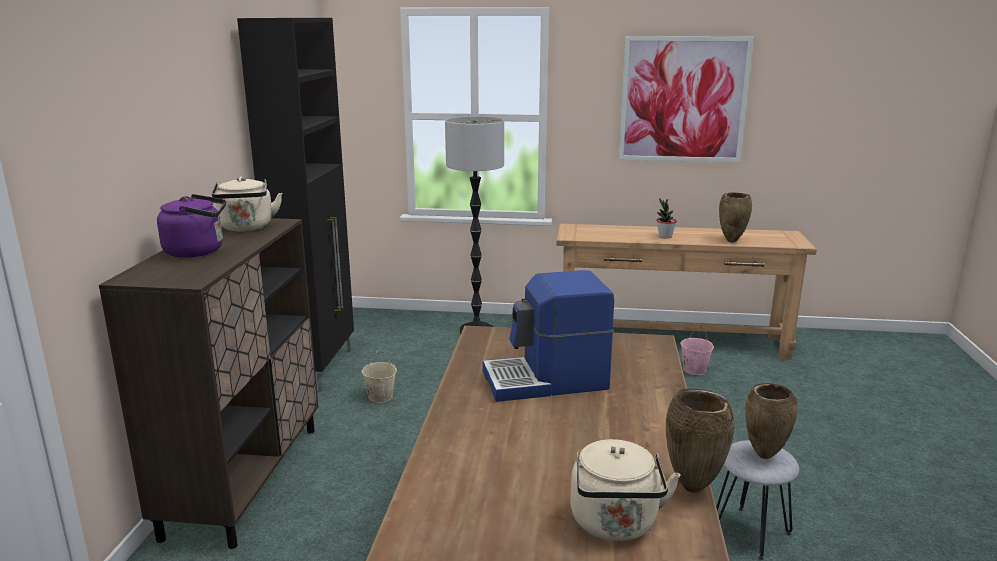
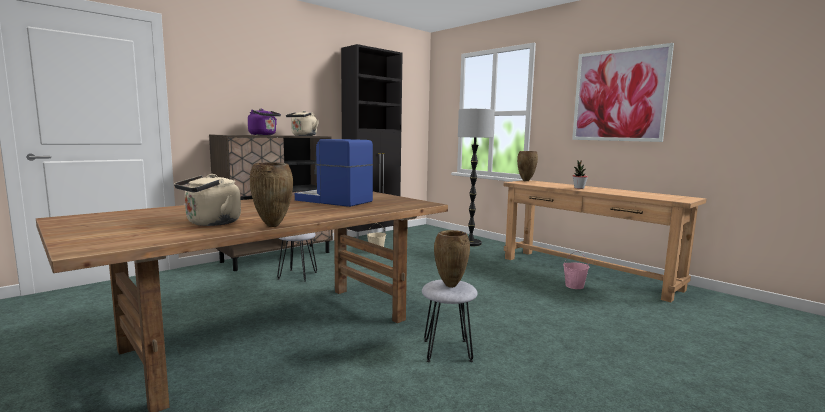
camera: 40 degrees right, 10 degrees down
(363, 503) = (298, 275): none -> grey stool
(731, 241) = (624, 194): brown vase -> brown vase (525, 181)

